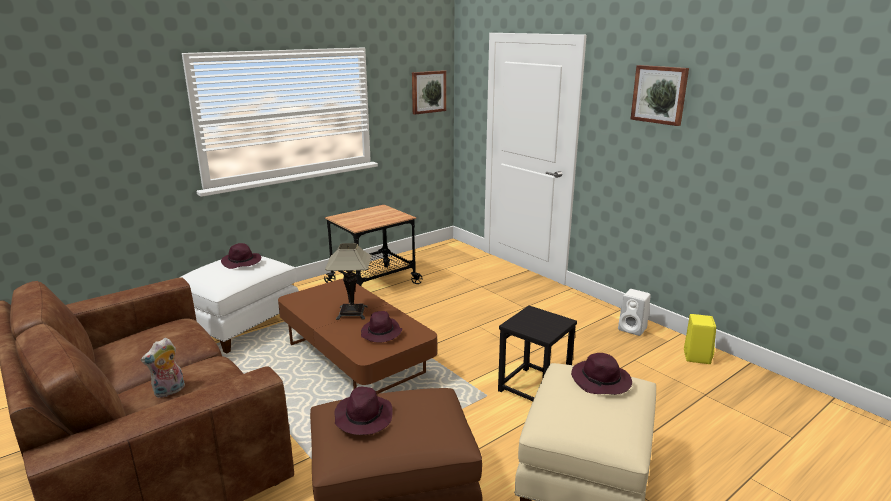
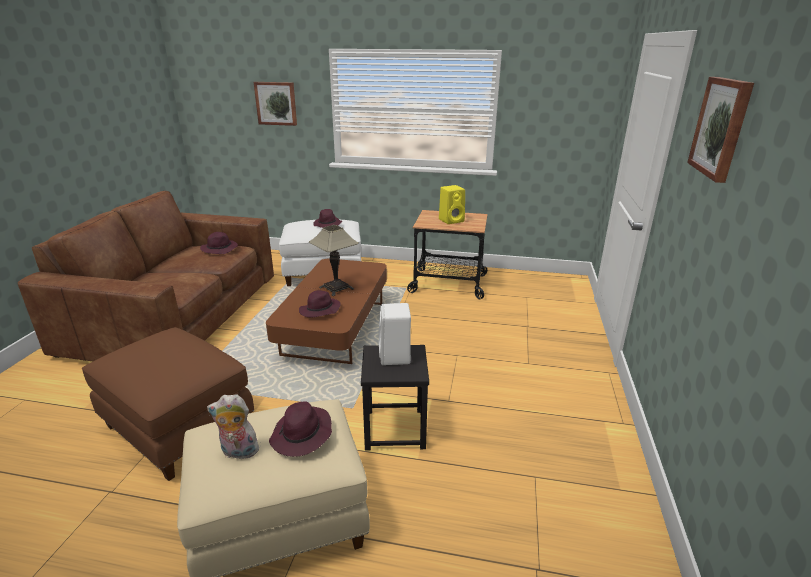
camera: 50 degrees right, 5 degrees up
(169, 392) = (154, 280): plush toy -> plush toy (238, 452)
(363, 417) = (152, 345): purple hat -> purple hat (220, 249)
(428, 92) = (579, 105): picture -> picture (276, 103)
(633, 329) = (601, 450): white speaker -> white speaker (395, 357)
(696, 356) = (619, 529): yellow speaker -> yellow speaker (452, 220)

